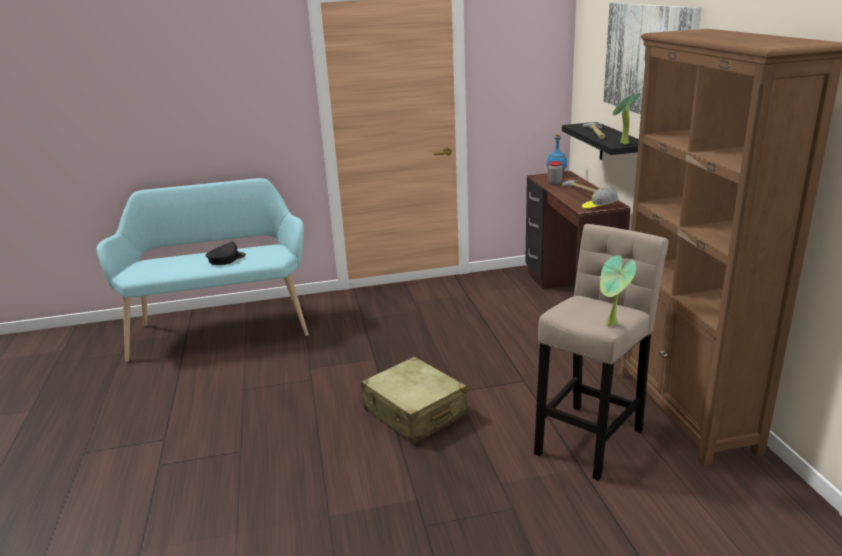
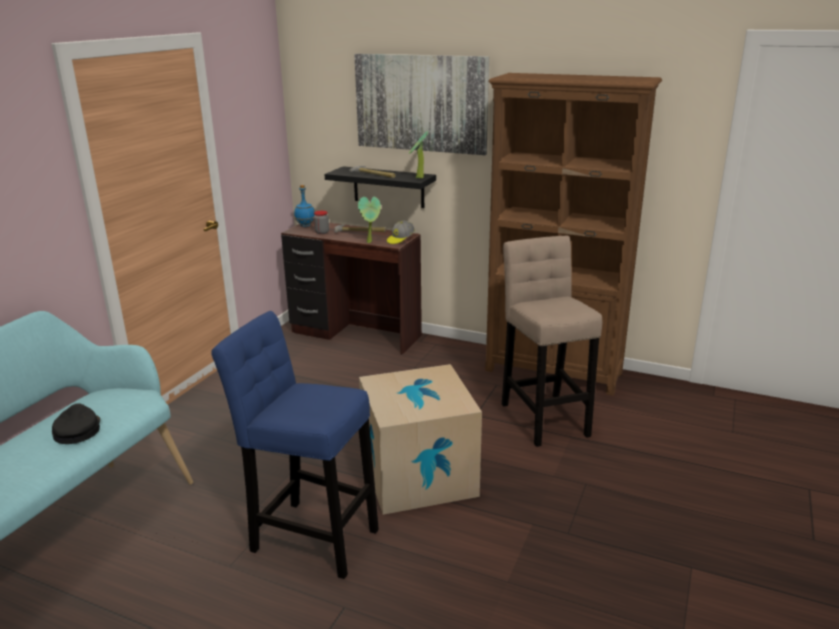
camera: 55 degrees left, 0 degrees up
(297, 402) = (309, 537): none -> blue stool
(415, 413) = (418, 475): beige suitcase -> cardboard box
(612, 325) = (587, 308): potted plant -> potted plant (370, 242)

